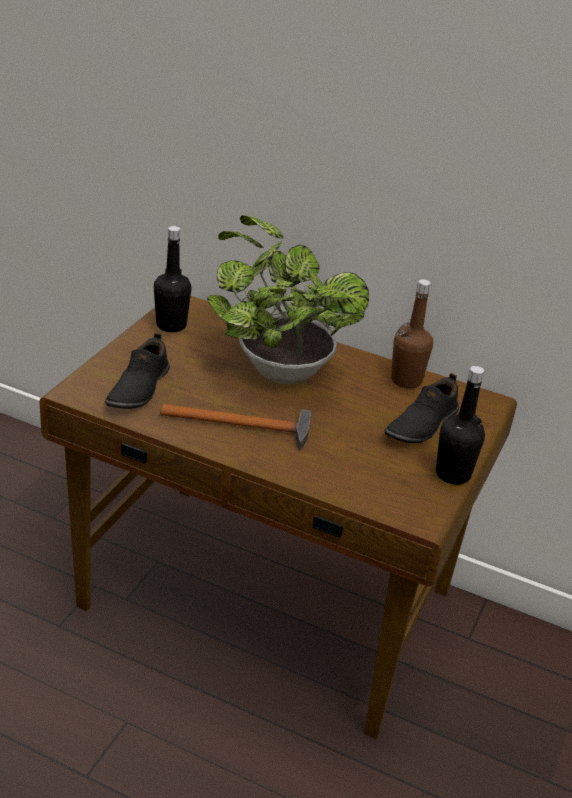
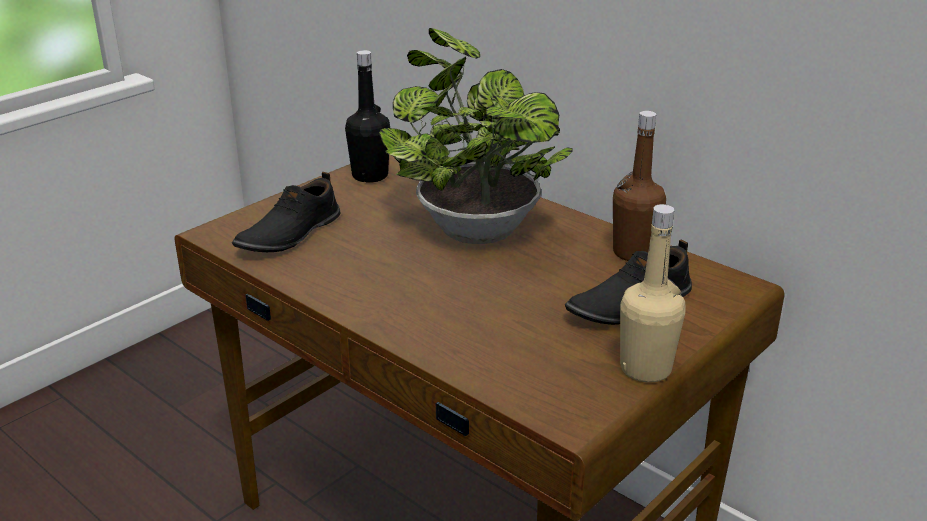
camera: 20 degrees right, 5 degrees down
(243, 425) = (390, 284): hammer -> none
(453, 474) = (645, 369): black bottle -> beige bottle

